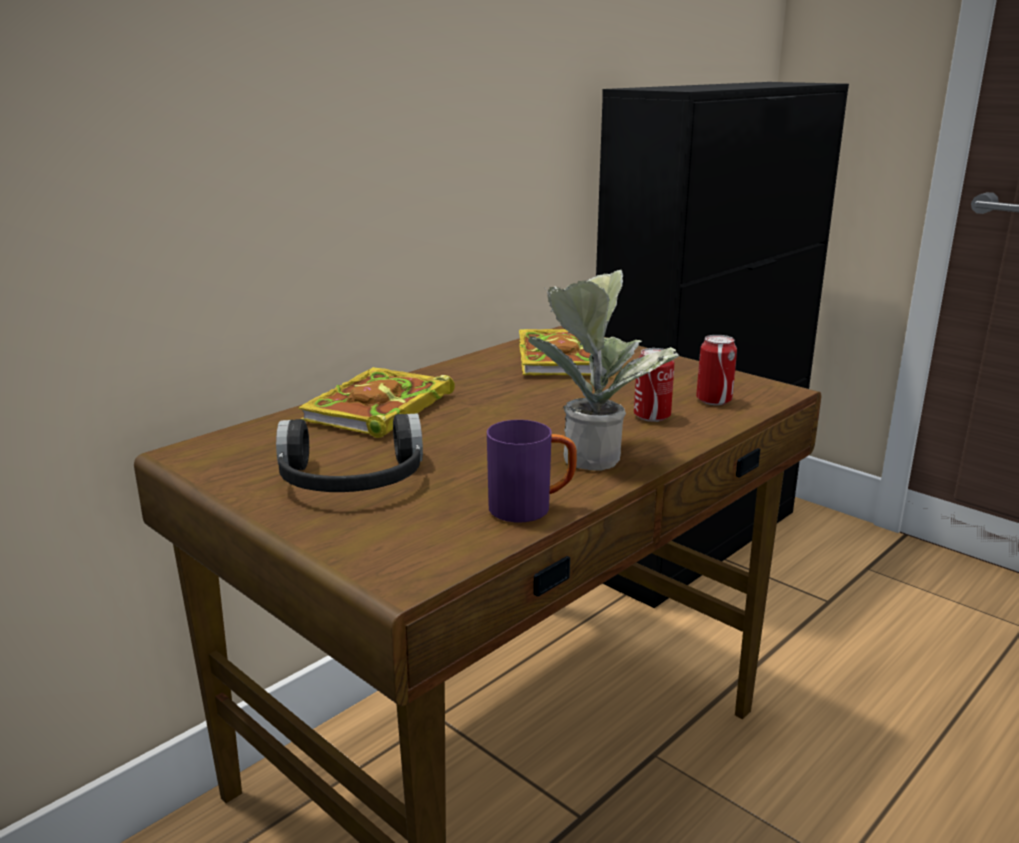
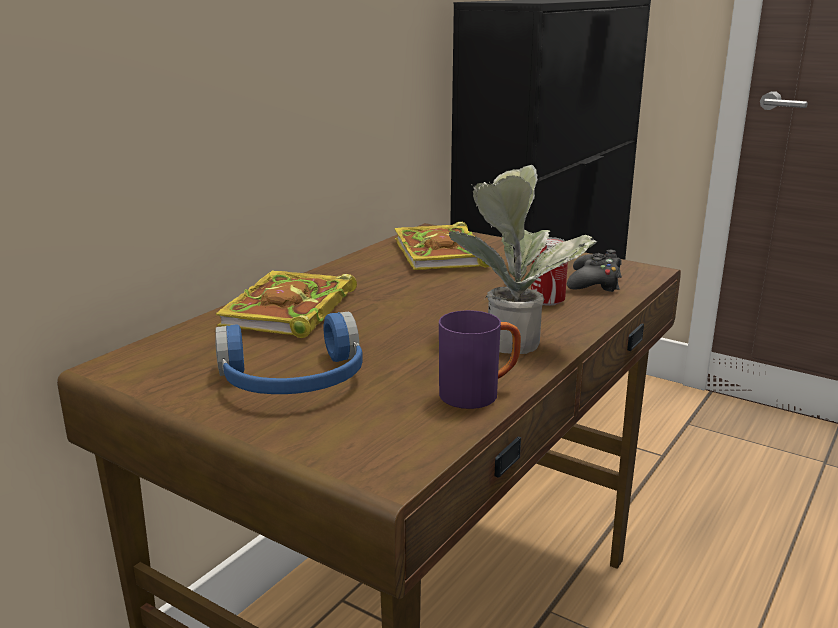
camera: 10 degrees left, 0 degrees up
(351, 480) = (294, 381): black headphones -> blue headphones
(714, 400) = (594, 283): can -> black game controller

